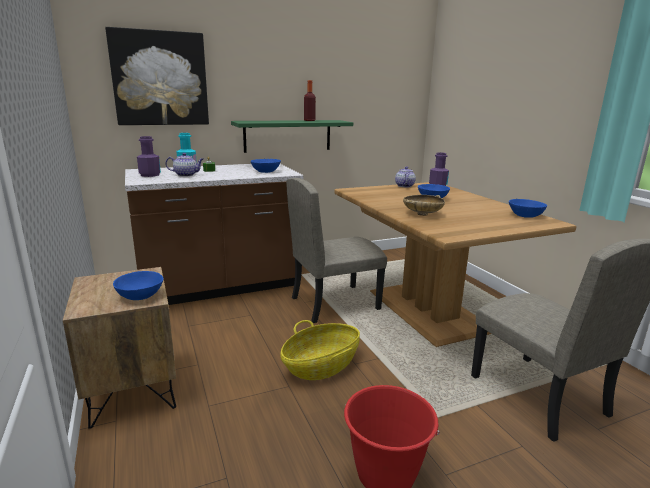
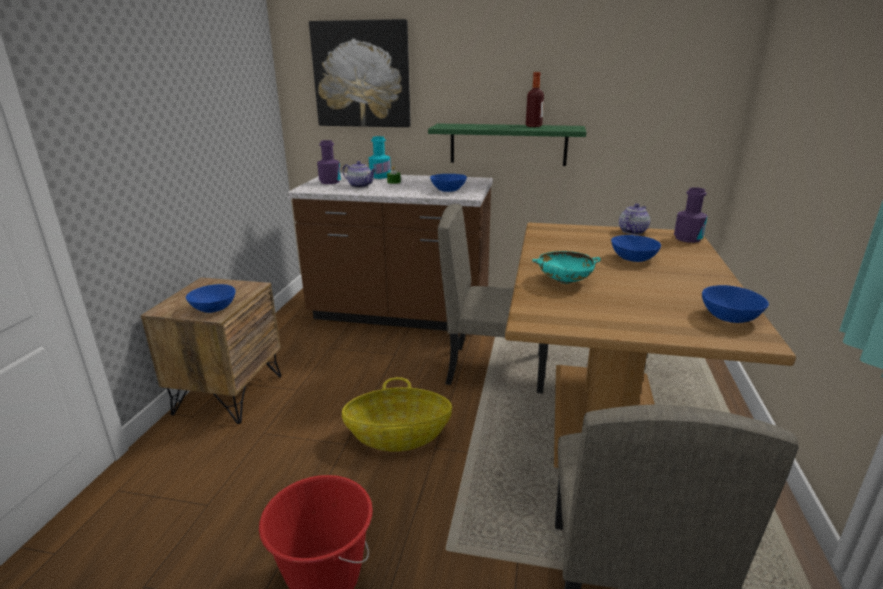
camera: 35 degrees right, 5 degrees up
(422, 214) = (564, 281): beige bowl -> turquoise bowl

